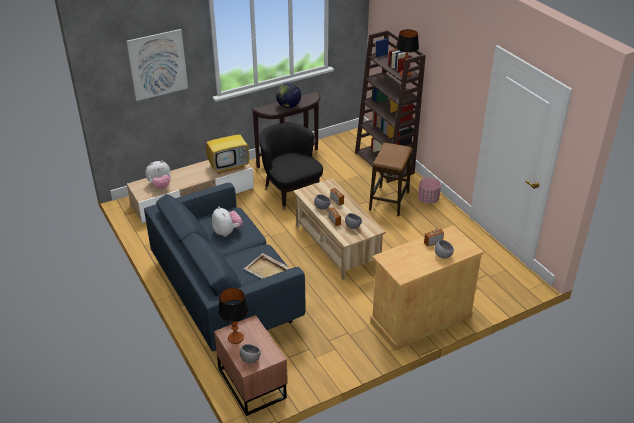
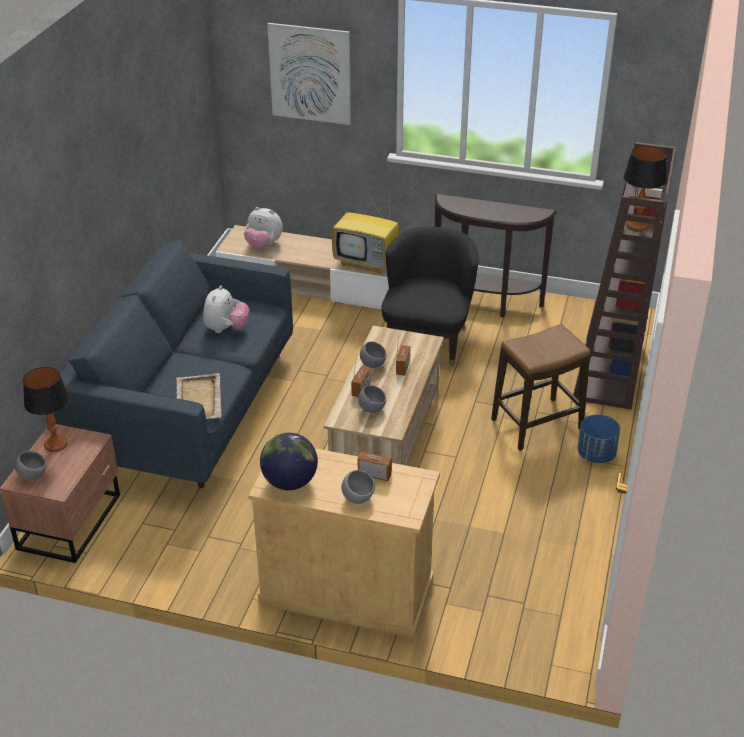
camera: 45 degrees right, 0 degrees up
(288, 106) = (485, 211): globe -> globe (290, 482)
(428, 200) = (596, 455): pink planter -> blue planter

